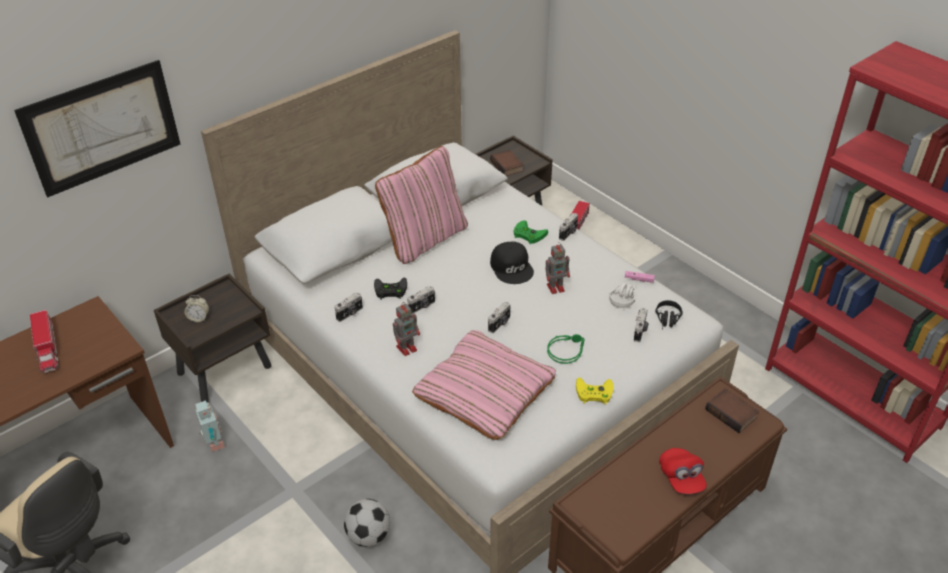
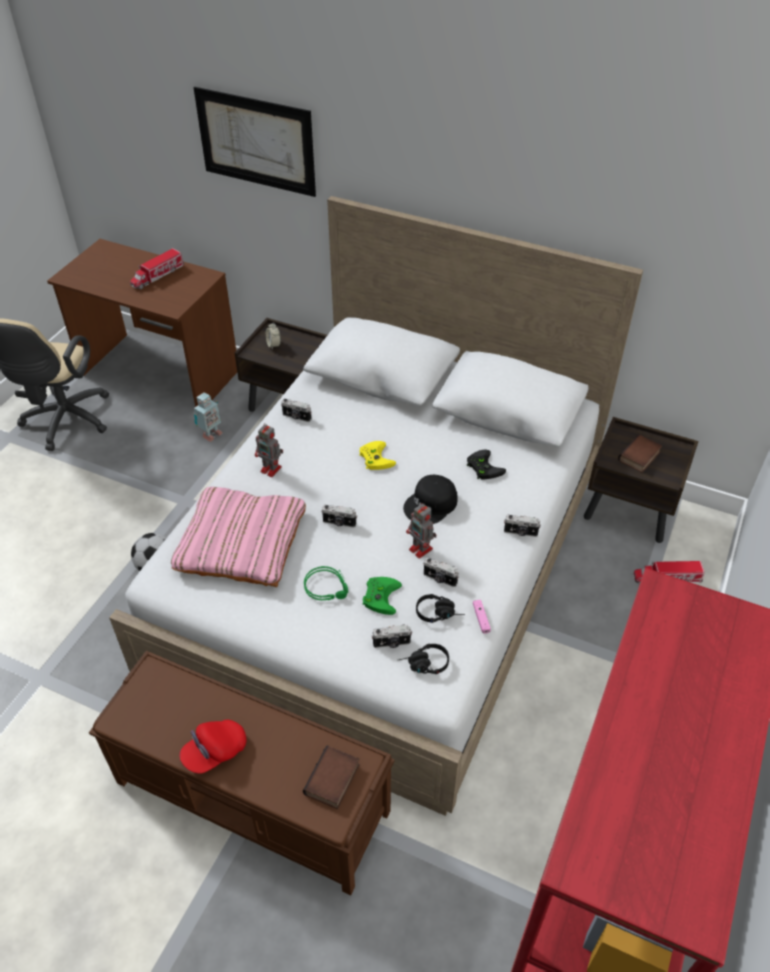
camera: 65 degrees right, 5 degrees up
(389, 290) = (342, 430): black game controller -> black game controller (482, 467)
(422, 307) = (332, 460): camera -> camera (439, 579)
(424, 239) = (432, 426): pink pillow -> none
(527, 234) = (494, 499): green game controller -> green game controller (380, 595)
(593, 393) = (275, 628): yellow game controller -> yellow game controller (374, 457)
(623, 298) = (439, 613): white headphones -> black headphones

